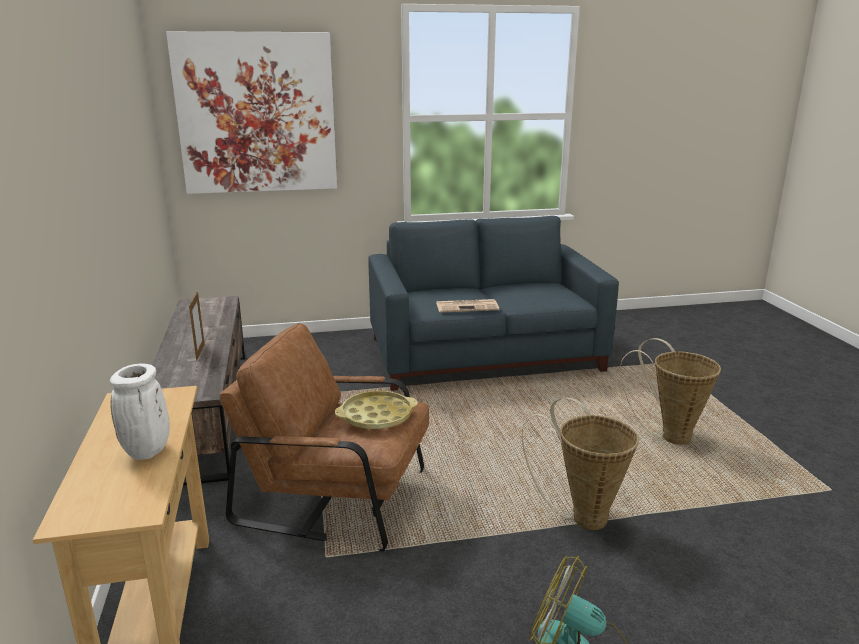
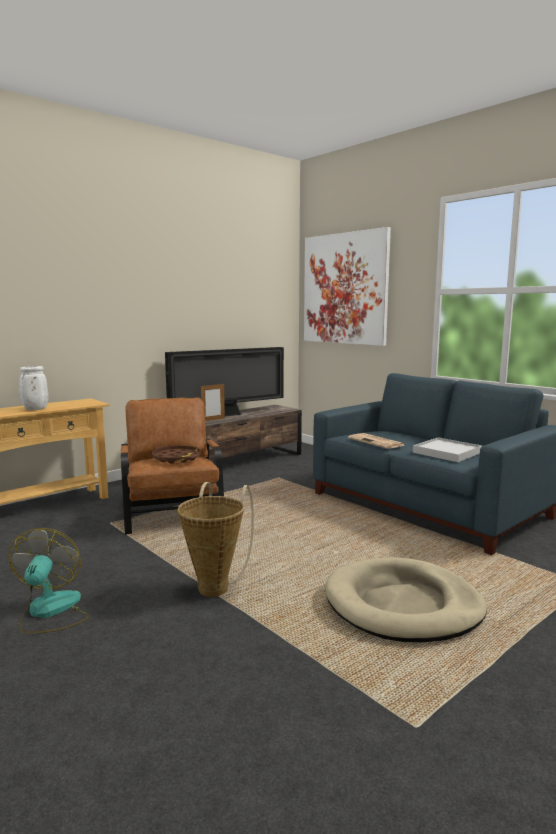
camera: 60 degrees right, 10 degrees down
(190, 337) = (229, 415): none -> television
(376, 416) = (177, 458): yellow tray -> brown tray
(535, 295) = (447, 452): none -> white tray
(669, 435) = (403, 605): basket -> beige dog bed

